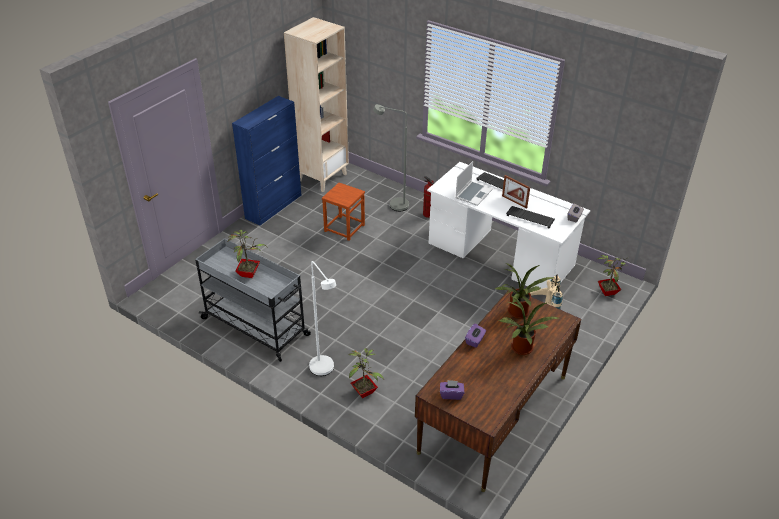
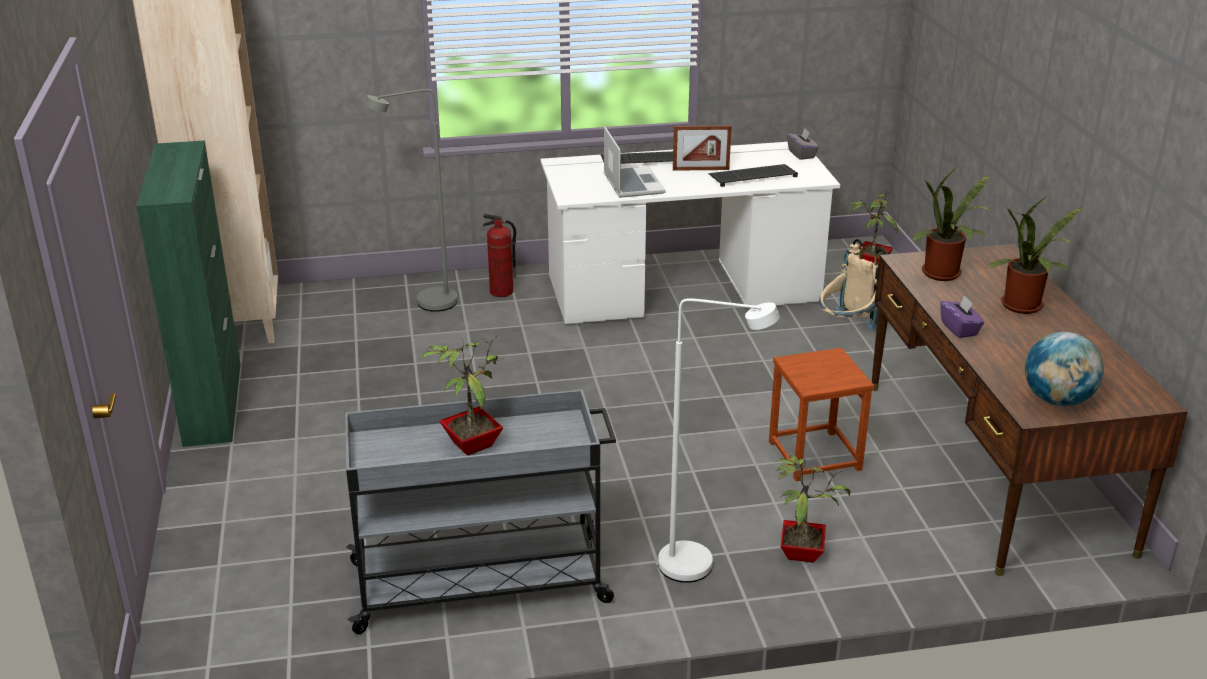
camera: 45 degrees left, 10 degrees down
(274, 206) = (213, 403): blue cabinet -> green cabinet
(344, 228) = (396, 370): brown stool -> brown stool (813, 455)
(451, 394) = (1057, 400): purple tissue box -> globe

